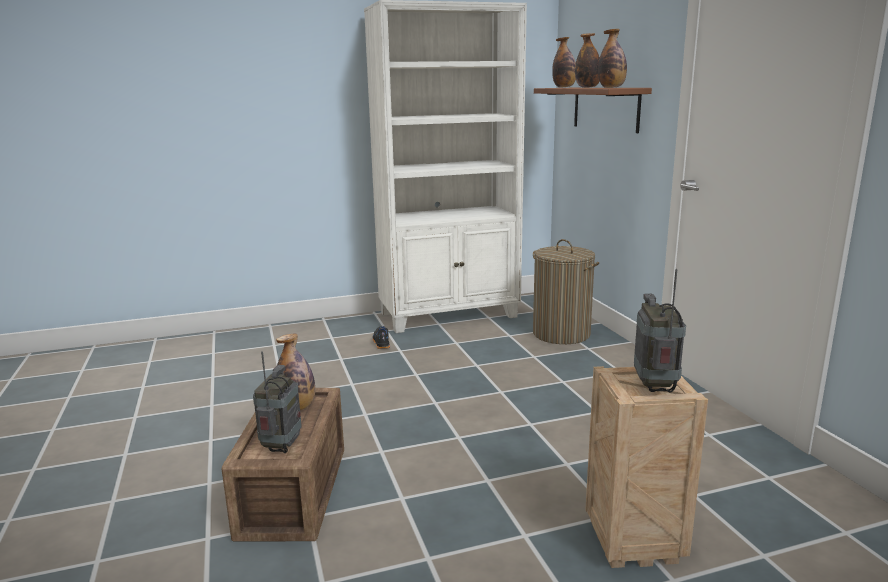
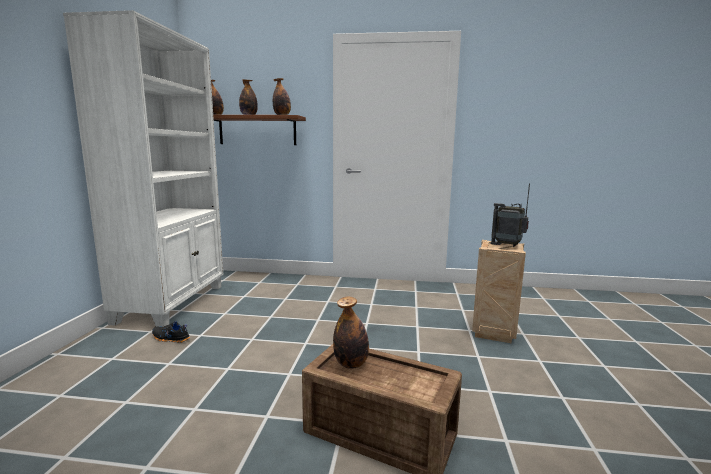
camera: 65 degrees left, 5 degrees down
(282, 446) = (417, 381): radio -> none
(561, 334) = (267, 284): laundry basket -> none

